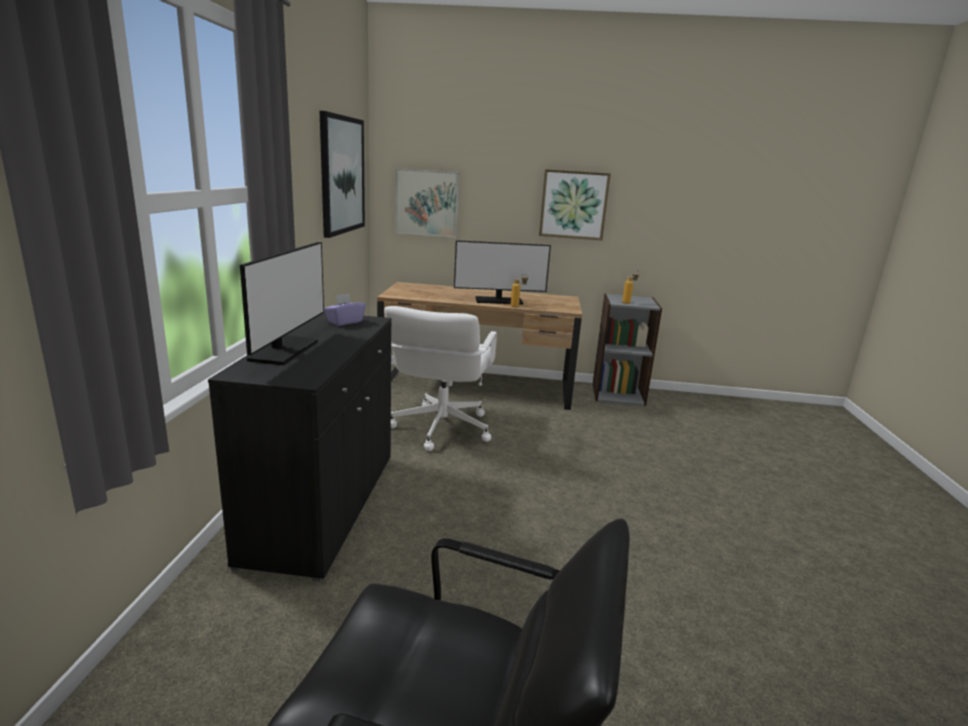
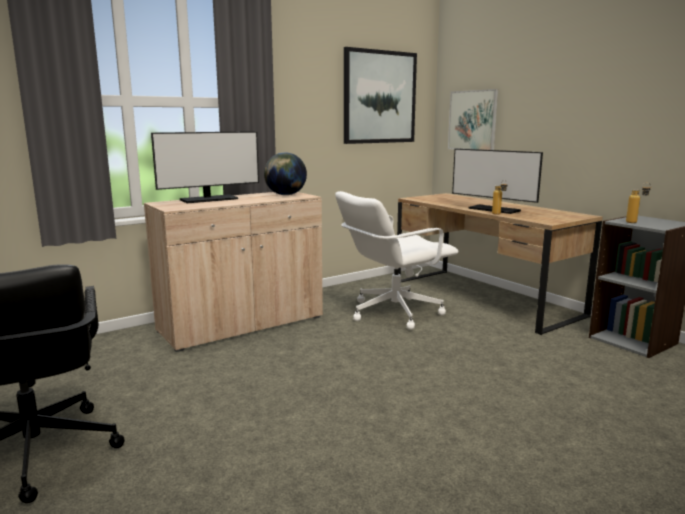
camera: 50 degrees right, 5 degrees down
(323, 506) = (242, 324): black cabinet -> beige cabinet
(345, 322) = (285, 195): purple tissue box -> globe
(573, 205) = (602, 111): picture -> none

